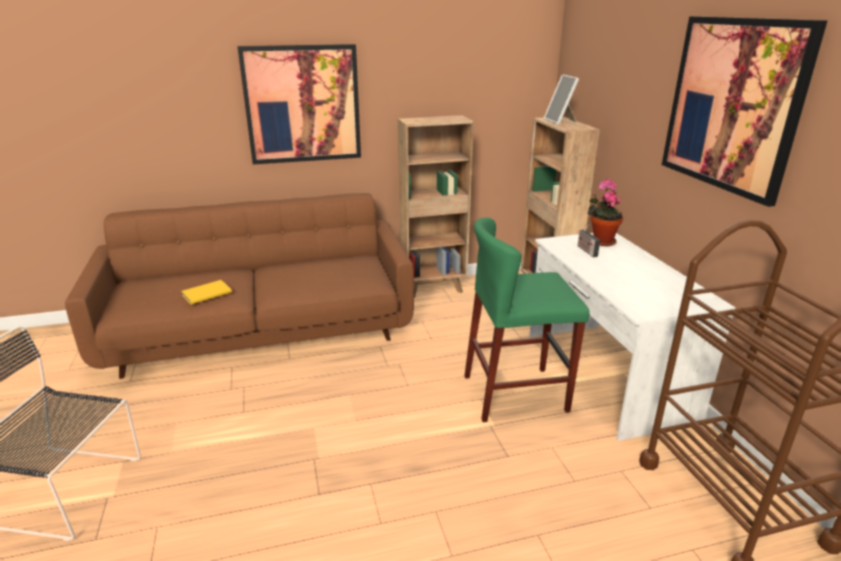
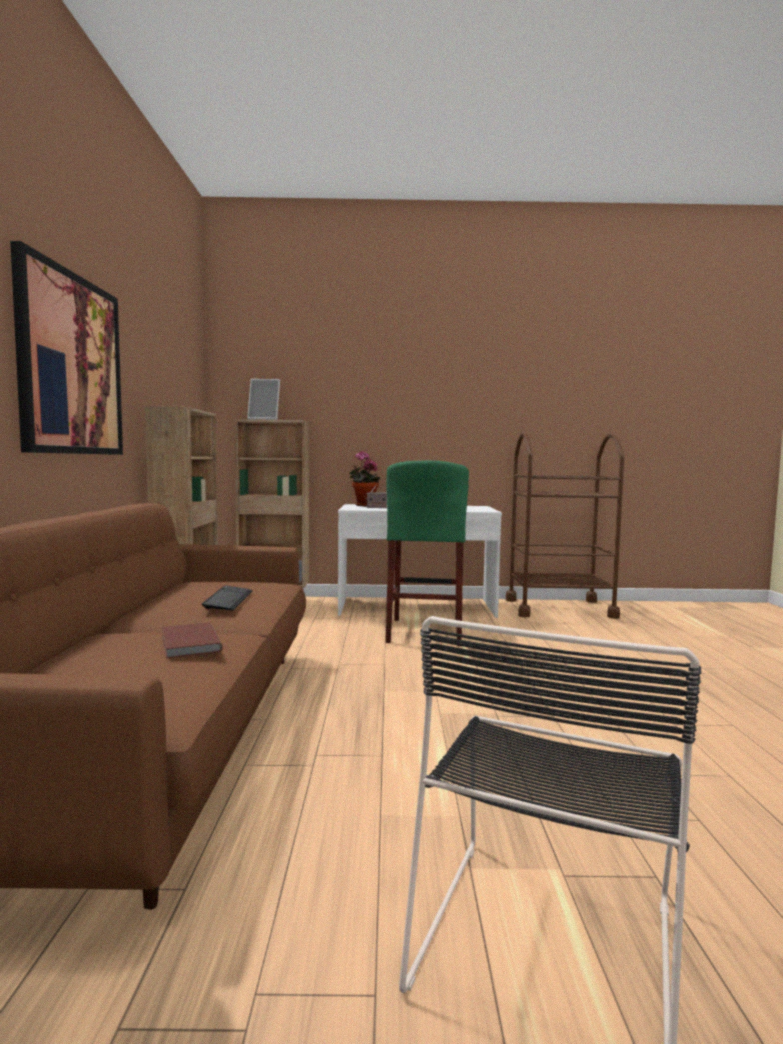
camera: 75 degrees left, 20 degrees down
(206, 293) = (188, 643): yellow book -> brown book
(302, 280) = (228, 600): none -> keyboard
(732, 105) = (445, 384): picture -> none

